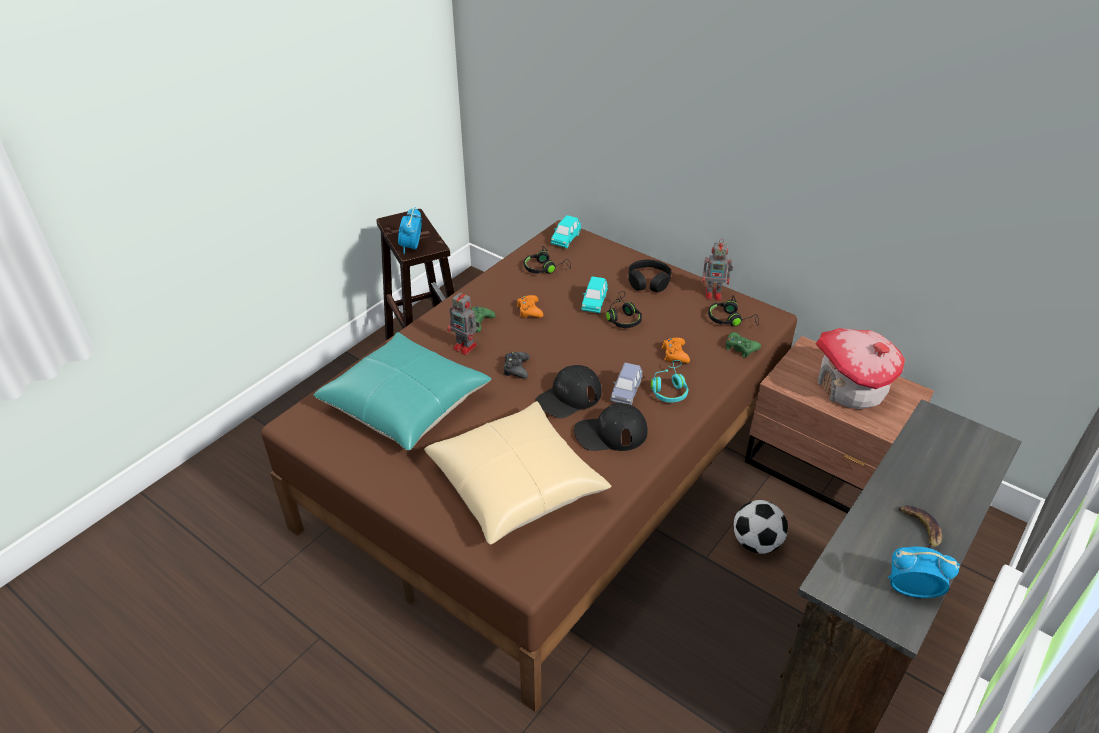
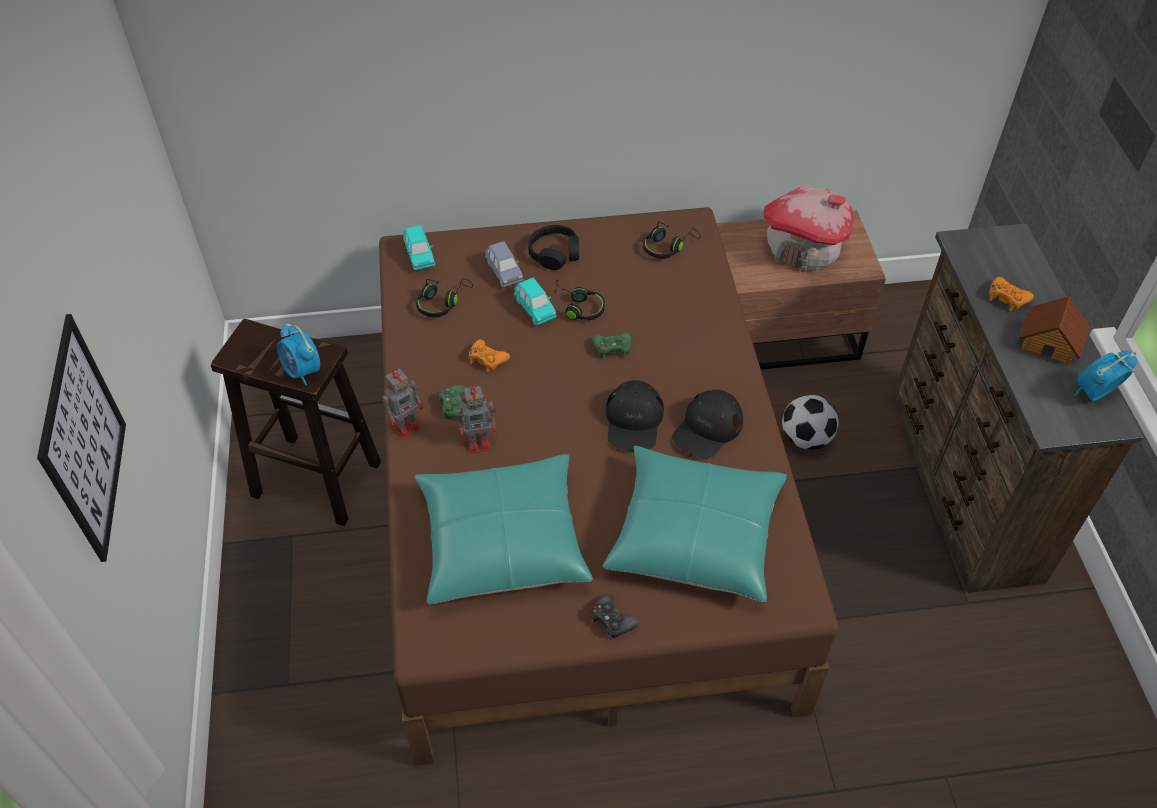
camera: 45 degrees left, 10 degrees up
(188, 156) = (83, 439): none -> picture
(516, 368) = (554, 428): black game controller -> black game controller (612, 620)
(516, 484) = (695, 535): beige pillow -> turquoise pillow
(626, 392) = (672, 380): blue toy car -> blue toy car (504, 272)
(669, 388) = (700, 351): turquoise headphones -> none
(675, 354) = (665, 314): orange game controller -> orange game controller (1007, 298)
(714, 294) = (624, 229): toy robot -> toy robot (407, 425)
(740, 348) = (707, 270): green game controller -> green game controller (612, 348)
(919, 529) = (1049, 342): banana -> toy house

